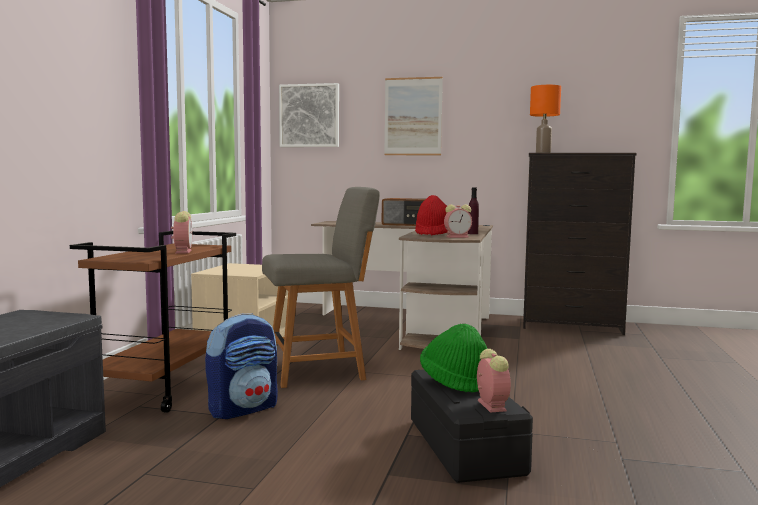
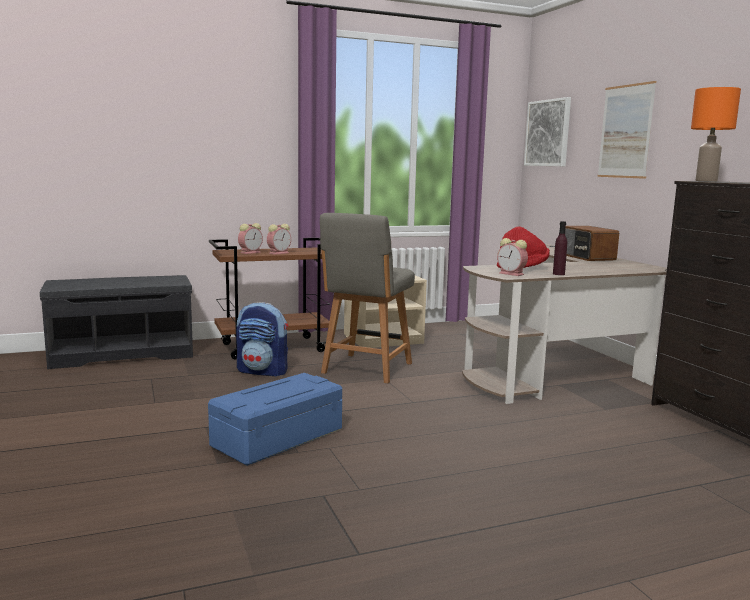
camera: 55 degrees right, 5 degrees up
(319, 370) = (366, 369): grey chair -> grey chair turned 75 degrees clockwise
(455, 382) = (286, 385): green hat -> none
(463, 446) = (278, 437): black storage box -> blue storage box
(490, 405) = (245, 401): alarm clock -> alarm clock (251, 252)

